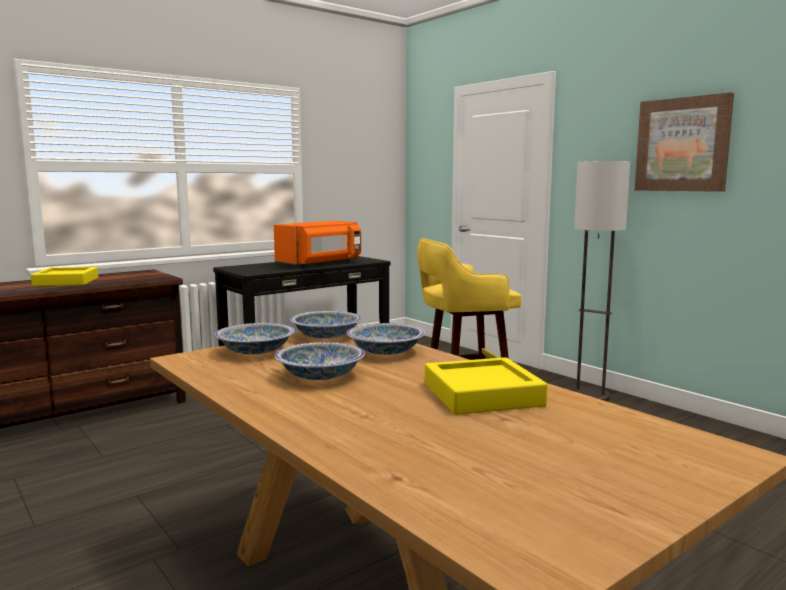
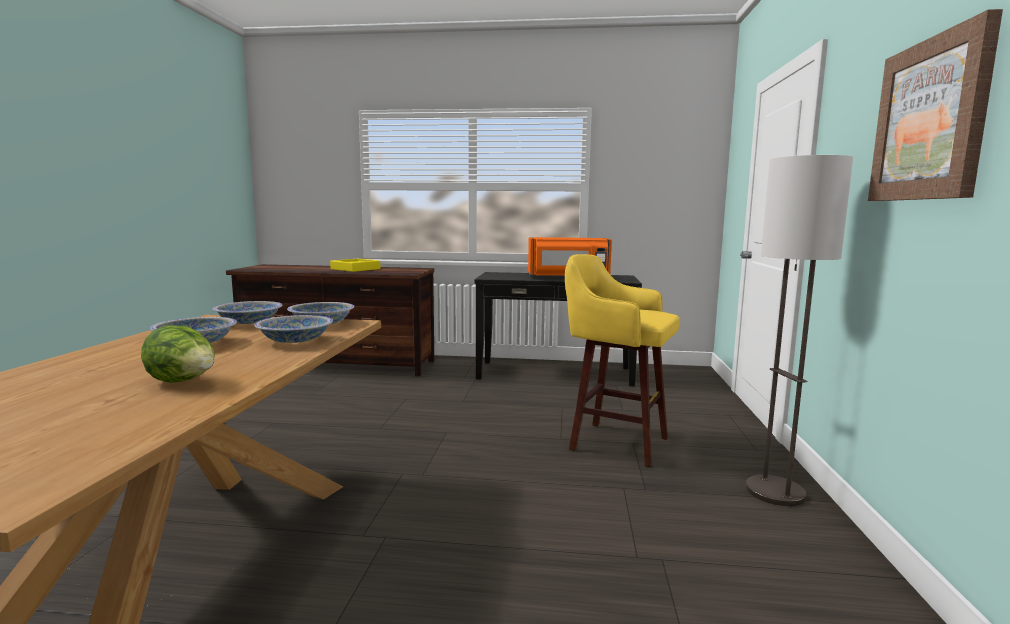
camera: 45 degrees right, 0 degrees up
(482, 395) = (184, 382): yellow tray -> lettuce

